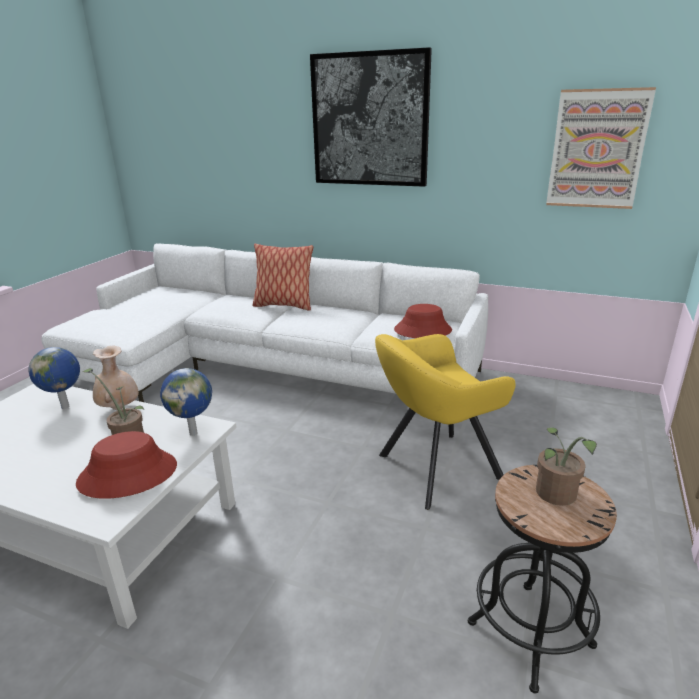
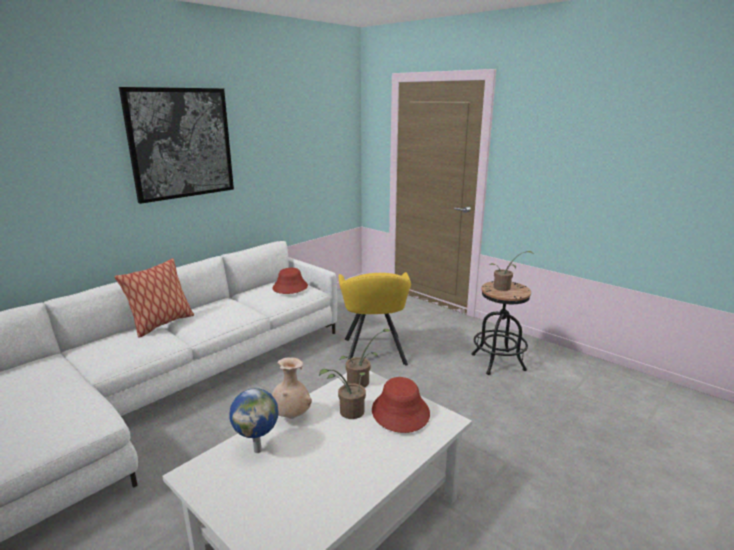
camera: 70 degrees left, 5 degrees down
(194, 432) = (361, 382): globe -> potted plant
(597, 149) = (318, 151): picture -> none

